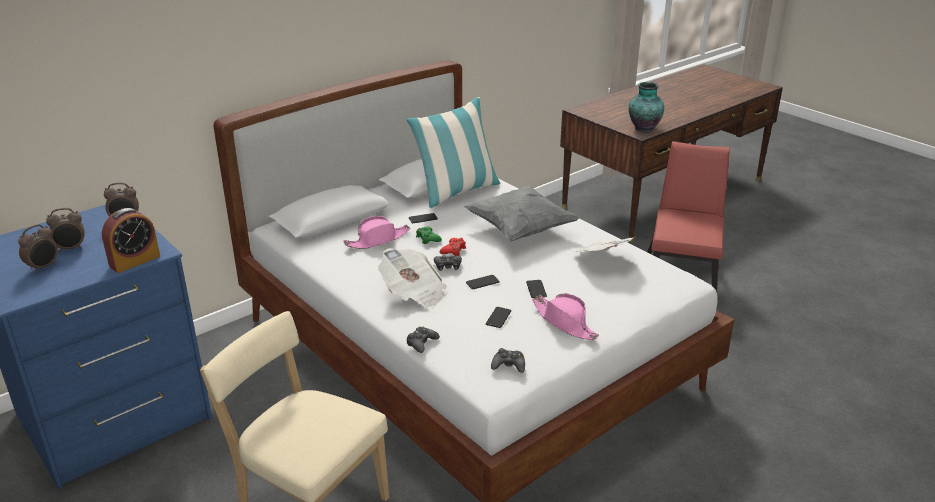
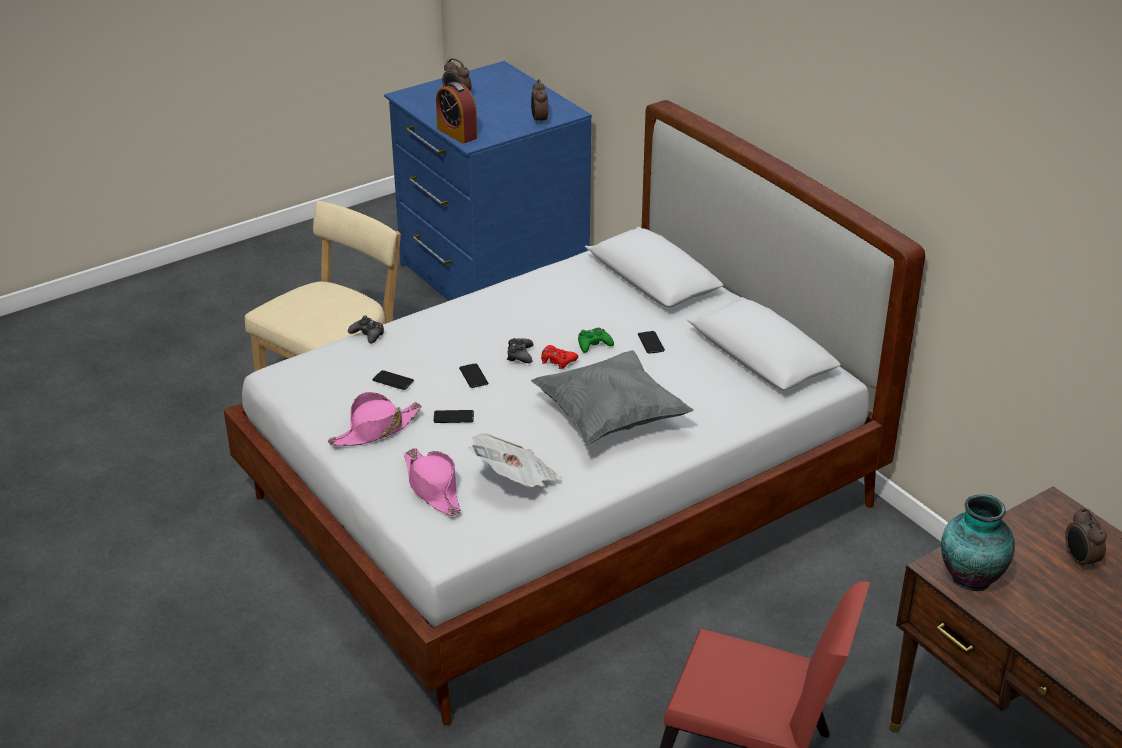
camera: 95 degrees right, 5 degrees up
(71, 248) = (489, 104): alarm clock -> alarm clock (1079, 561)
(377, 240) = (595, 309): pink hat -> pink hat (433, 488)
(413, 293) = (464, 331): newspaper -> none
(456, 192) = (733, 372): pillow -> none
(508, 365) = (307, 383): black game controller -> none

